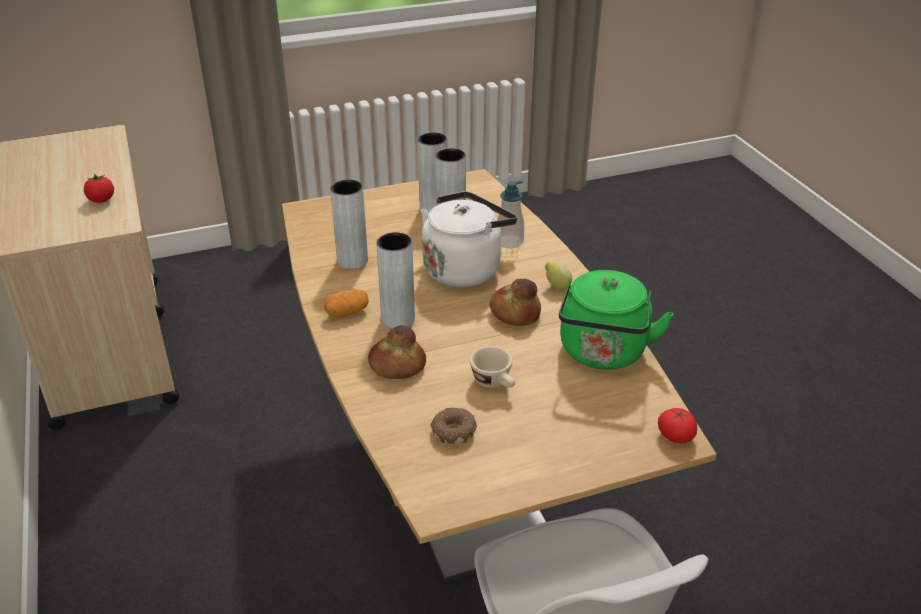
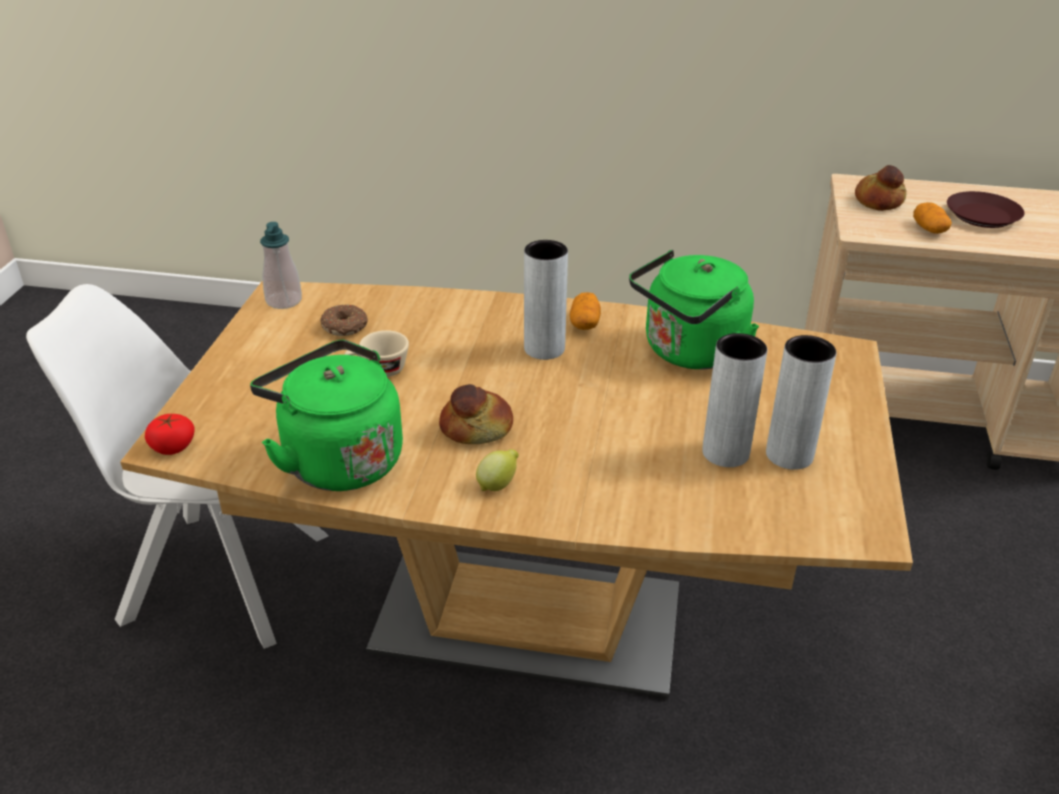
camera: 120 degrees right, 0 degrees up
(65, 185) = (981, 216): none -> brown plate
(101, 200) = (929, 229): tomato -> potato
(352, 261) = (690, 353): grey vase -> green kettle
(397, 365) = (467, 326): bread -> bread (879, 201)
(464, 268) = (605, 426): white kettle -> none
(509, 242) = (643, 490): soap dispenser -> soap dispenser (284, 301)

